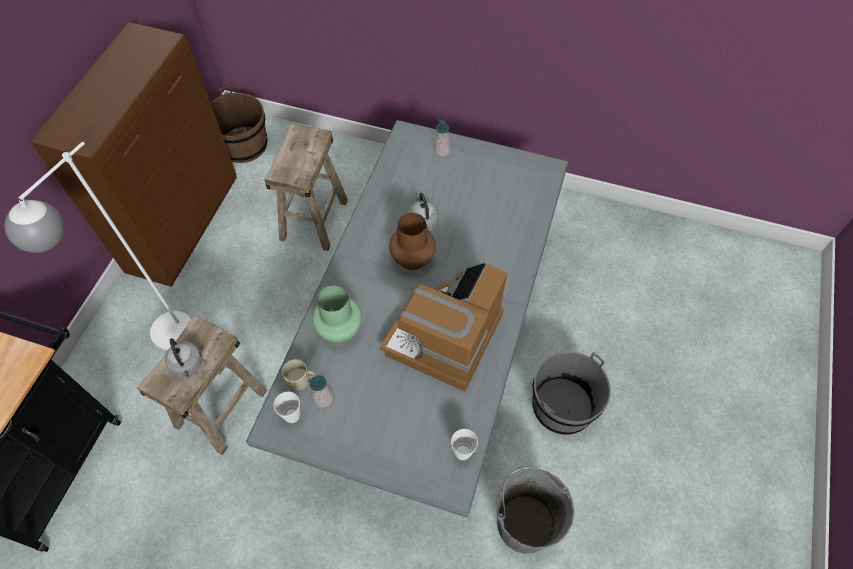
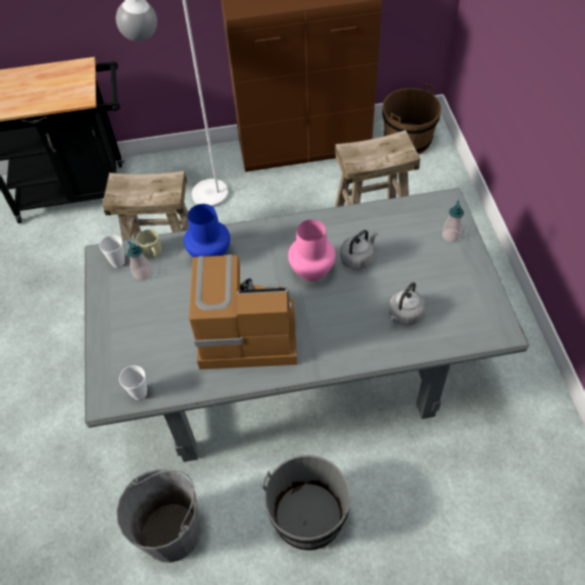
camera: 65 degrees right, 5 degrees down
(187, 365) = (141, 190): grey kettle -> grey kettle (404, 315)
(340, 330) = (209, 255): green vase -> blue vase
(412, 258) = (312, 269): brown vase -> pink vase

